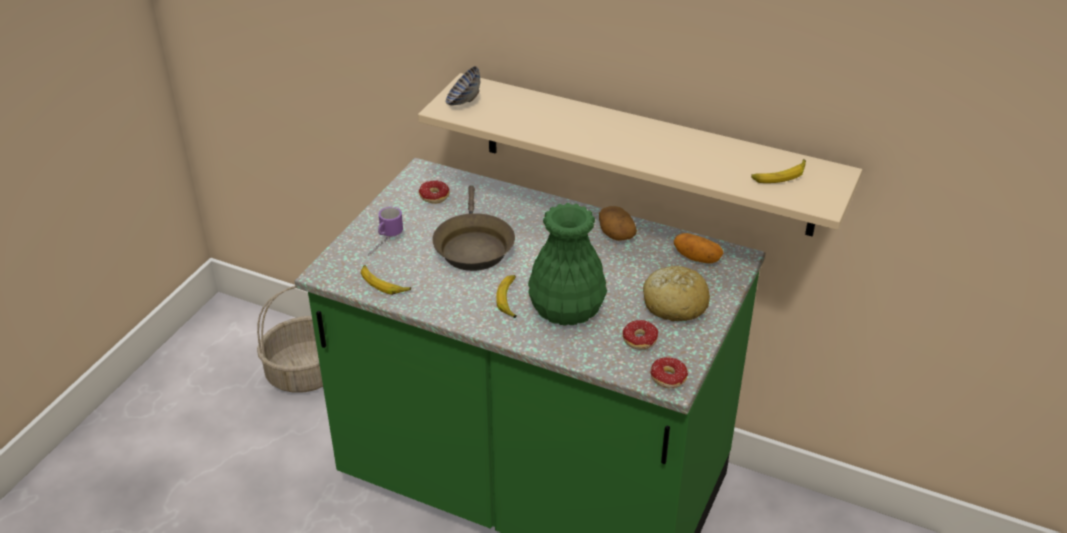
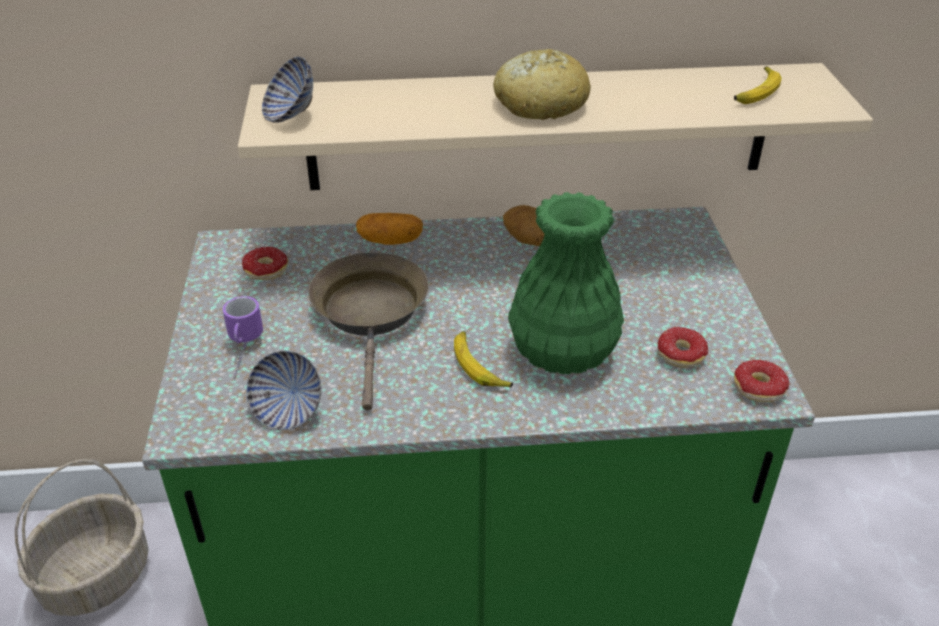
camera: 30 degrees left, 0 degrees up
(383, 284) = (288, 411): banana -> bowl
(473, 246) = (371, 315): brown frying pan -> brown frying pan turned 150 degrees counterclockwise
(674, 304) = (674, 296): bread -> bread (539, 104)
(697, 258) = (645, 236): potato -> potato (390, 241)

